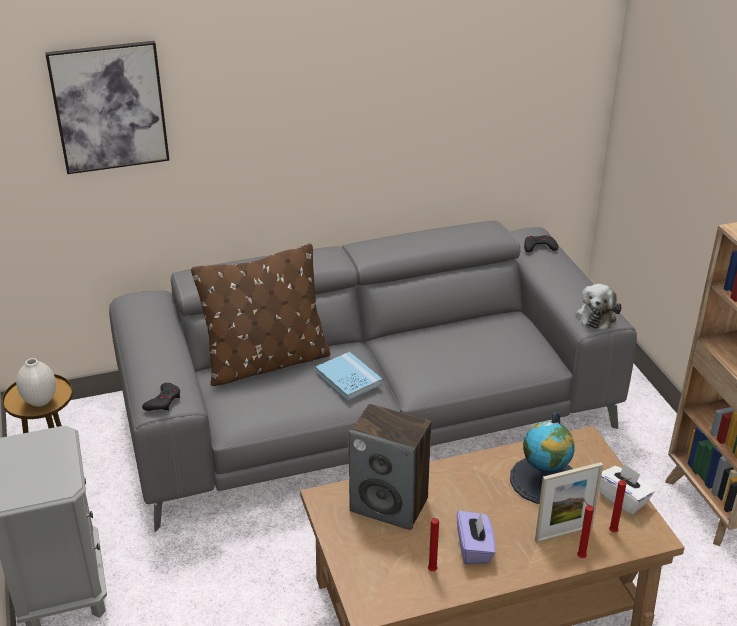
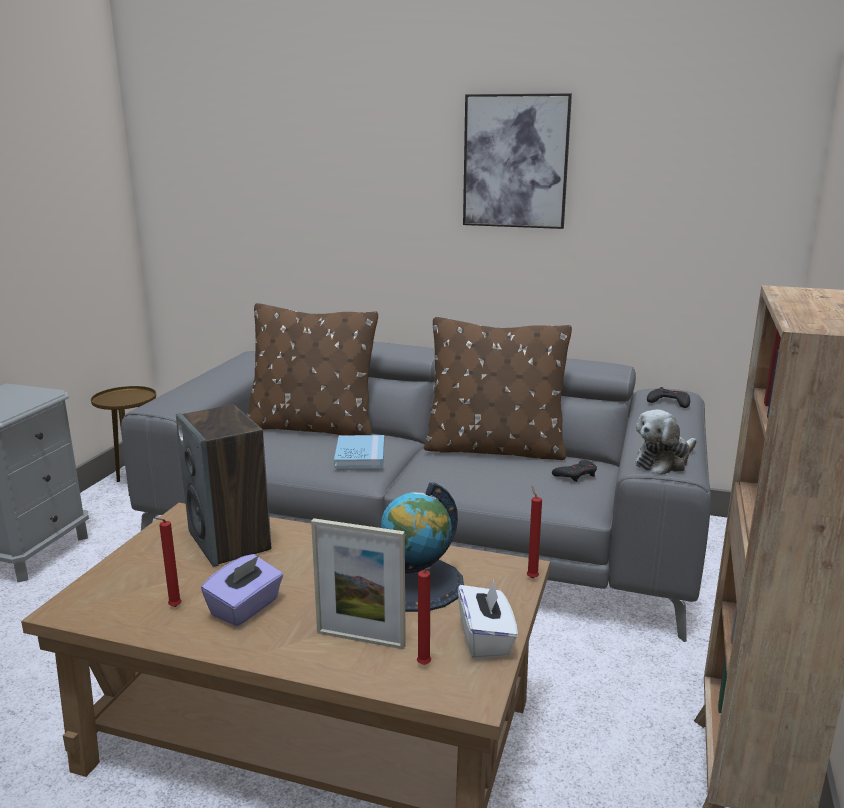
camera: 35 degrees right, 15 degrees down
(40, 401) = (120, 400): white vase -> none
(109, 107) = (256, 163): picture -> picture (515, 161)
(163, 401) = (161, 404): black game controller -> black game controller (576, 475)
(434, 331) = (494, 449): none -> brown pillow
(579, 556) = (345, 669): red candle -> red candle (531, 577)

